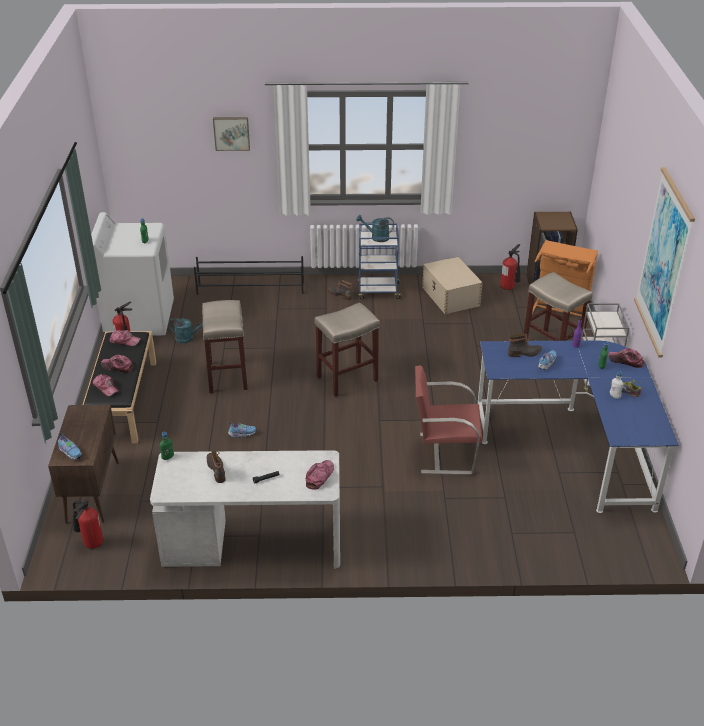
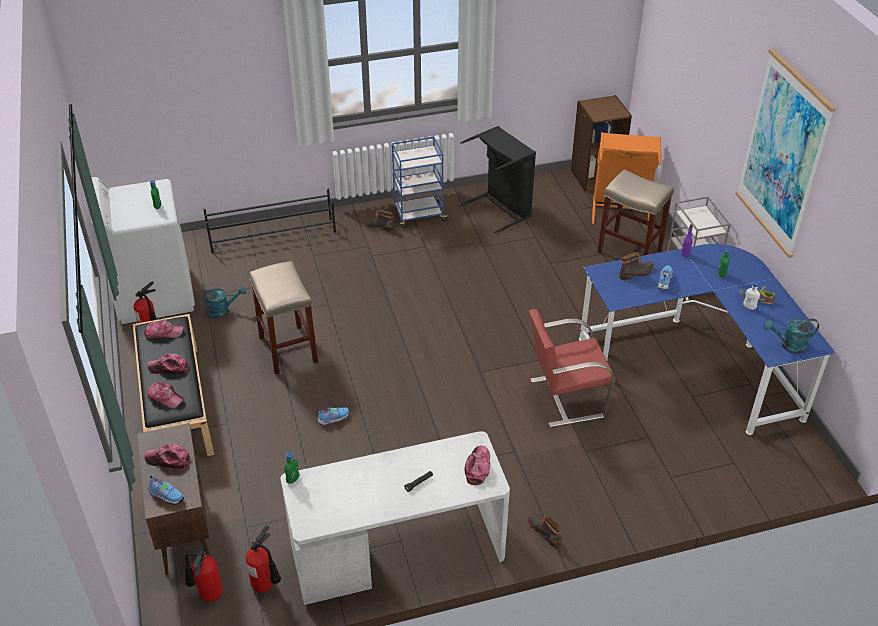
camera: 15 degrees left, 5 degrees up
(217, 469) = (357, 483): boot -> boot (545, 531)
(231, 133) = (233, 58): picture -> none
(347, 378) = (426, 327): beige stool -> none
(376, 237) = (415, 156): turquoise watering can -> turquoise watering can (788, 345)
(450, 297) = (500, 209): beige storage box -> black laundry basket
(509, 288) = (559, 188): fire extinguisher -> fire extinguisher (267, 585)
(626, 361) = (743, 263): cap -> cap (168, 460)

